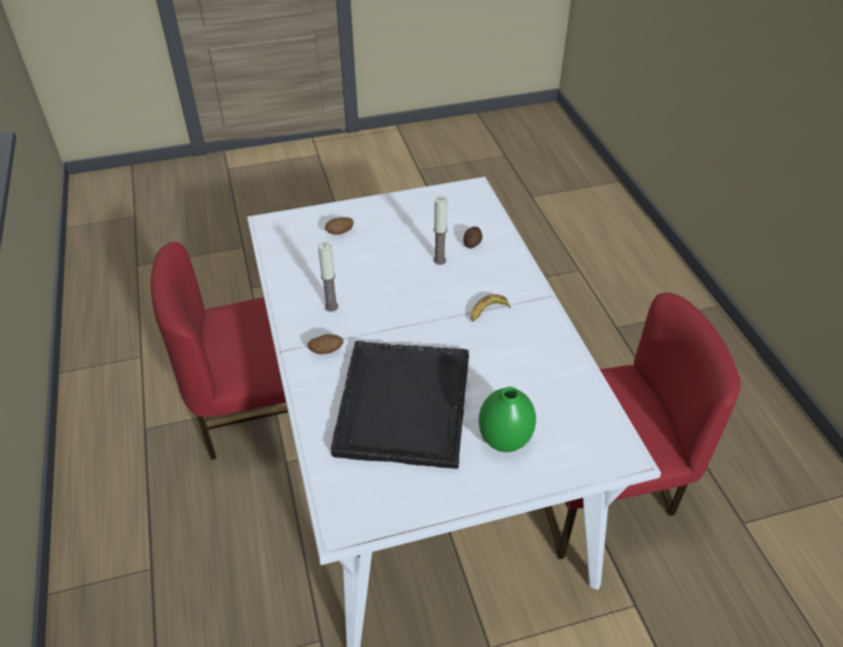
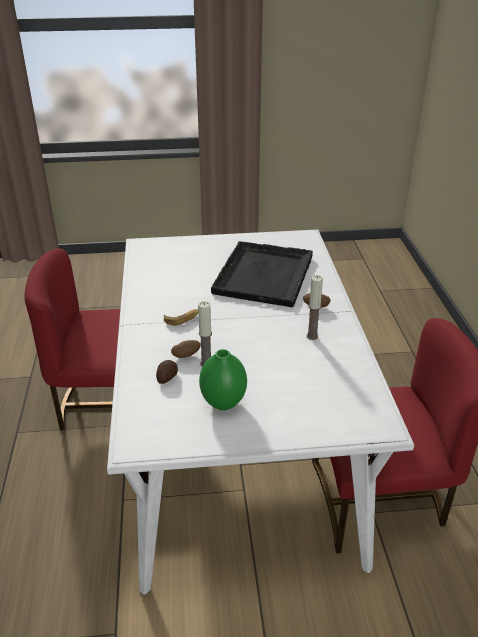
camera: 170 degrees left, 10 degrees down
(340, 233) = (302, 404): potato -> potato (186, 356)
(505, 441) = (206, 254): green vase -> green vase (222, 403)

